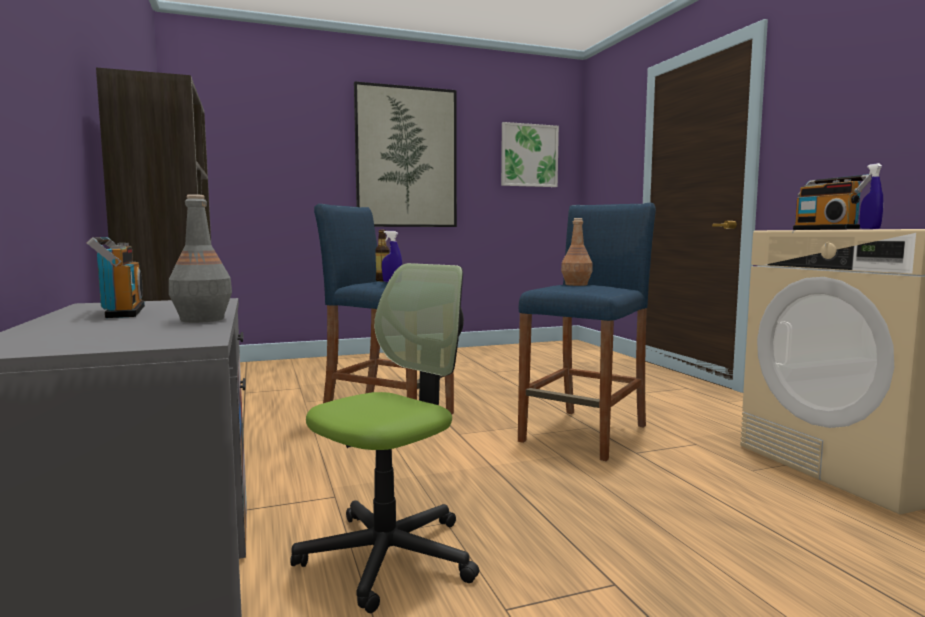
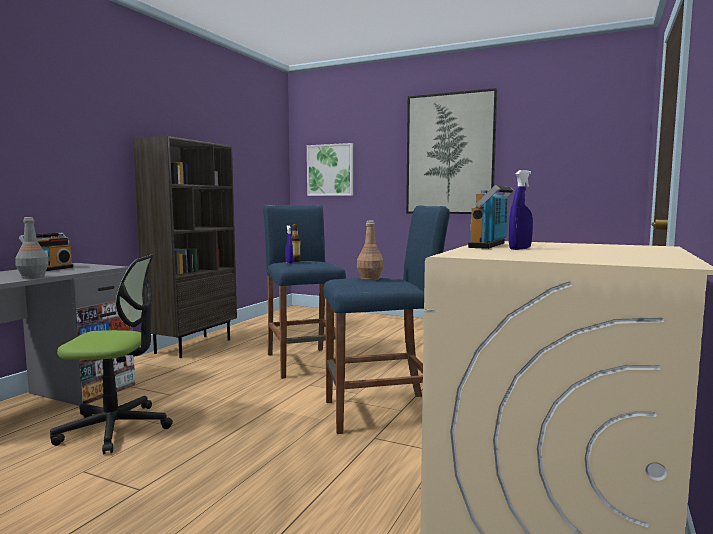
camera: 45 degrees right, 0 degrees up
(529, 155) = (577, 141): picture -> picture (330, 170)

